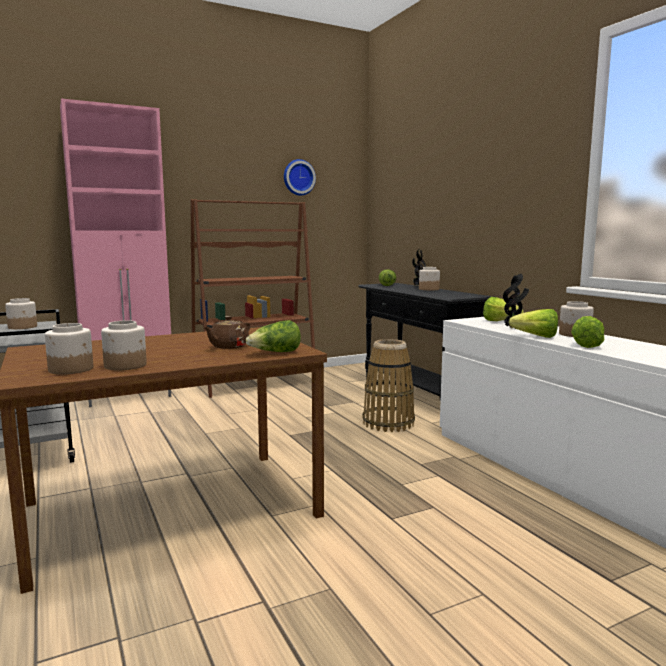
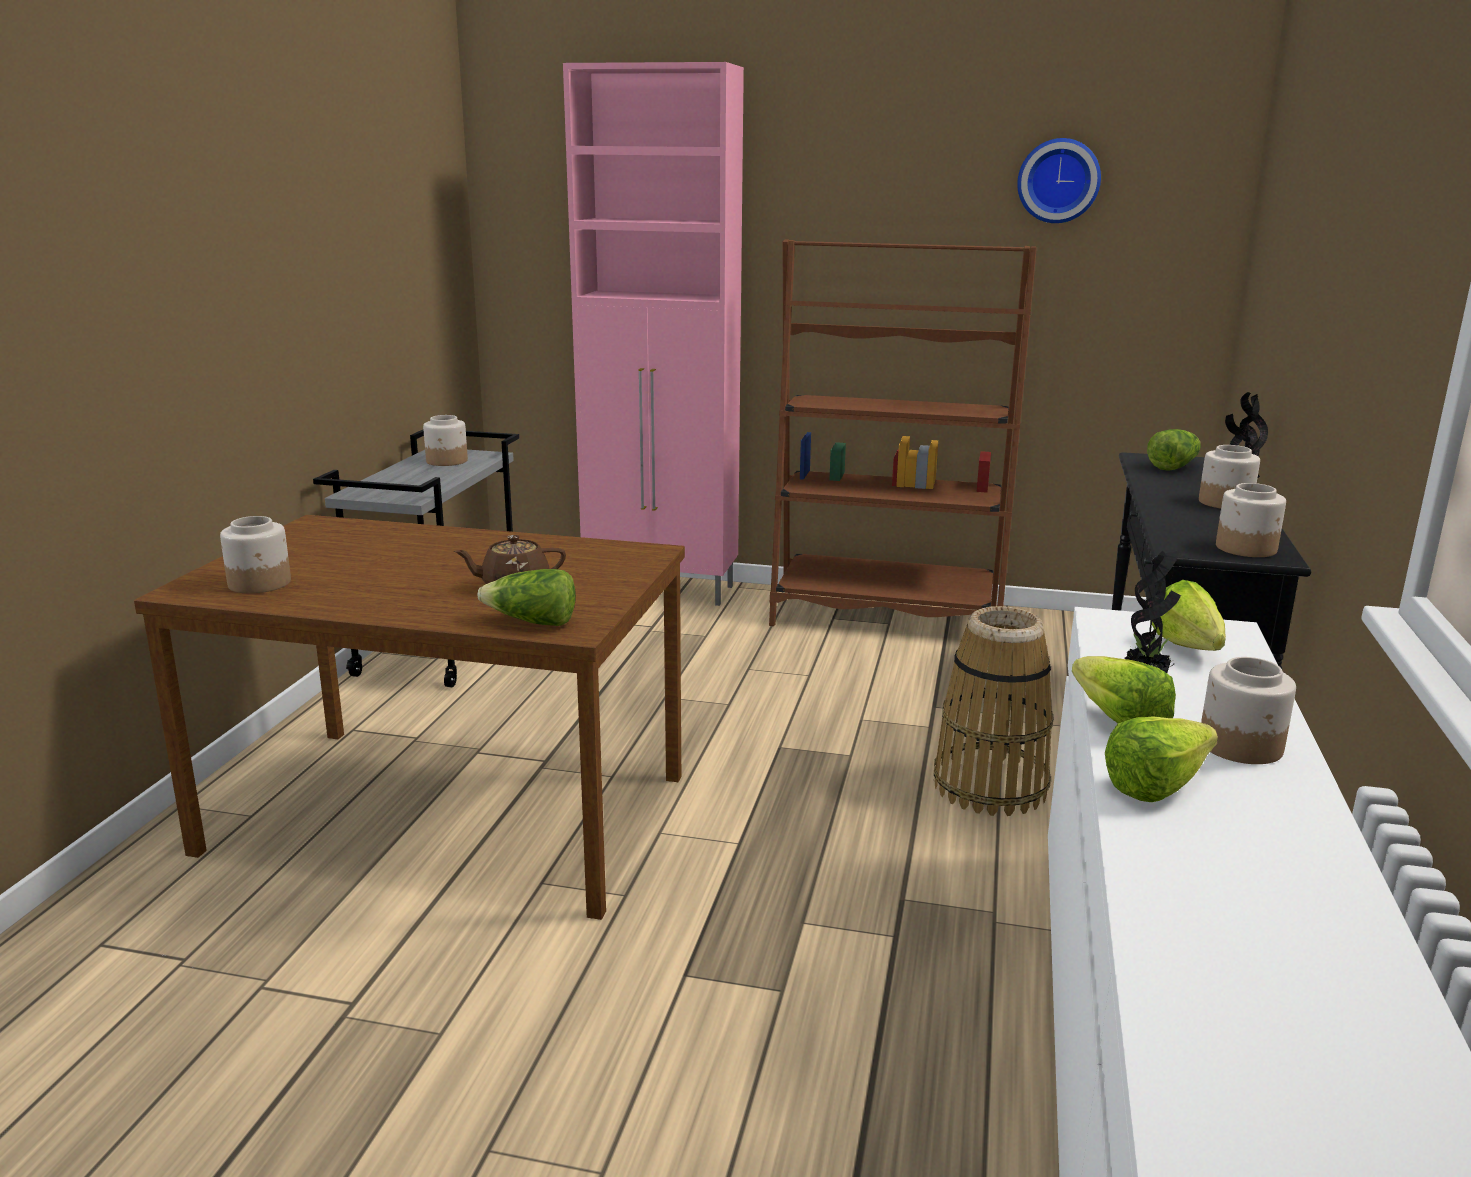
camera: 40 degrees right, 10 degrees up
(126, 365) = (319, 594): jar -> jar (1247, 548)

